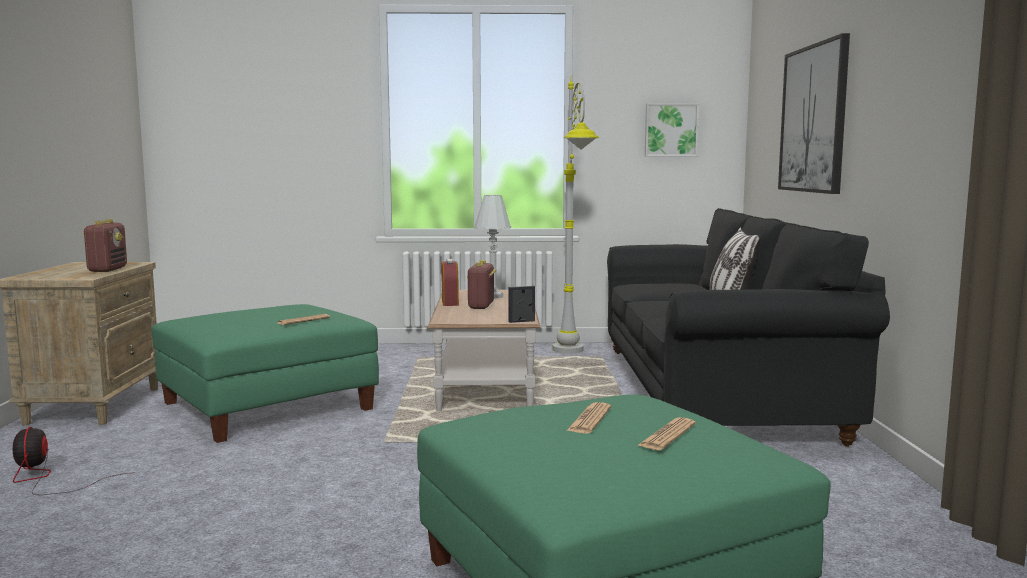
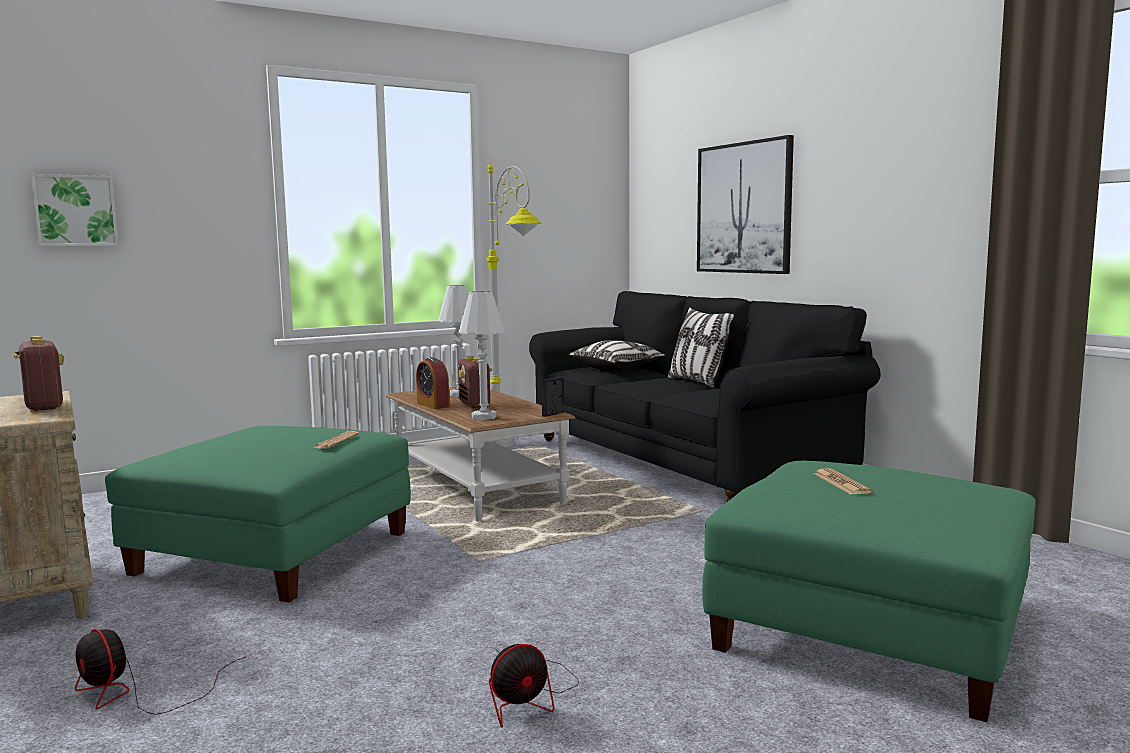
camera: 30 degrees left, 0 degrees up
(237, 552) = (528, 696): none -> fan
(461, 317) = (484, 417): none -> white table lamp
(667, 435) = (920, 484): newspaper -> none
(670, 130) = (568, 216): picture -> picture (75, 210)
(675, 287) = (617, 368): none -> pillow

